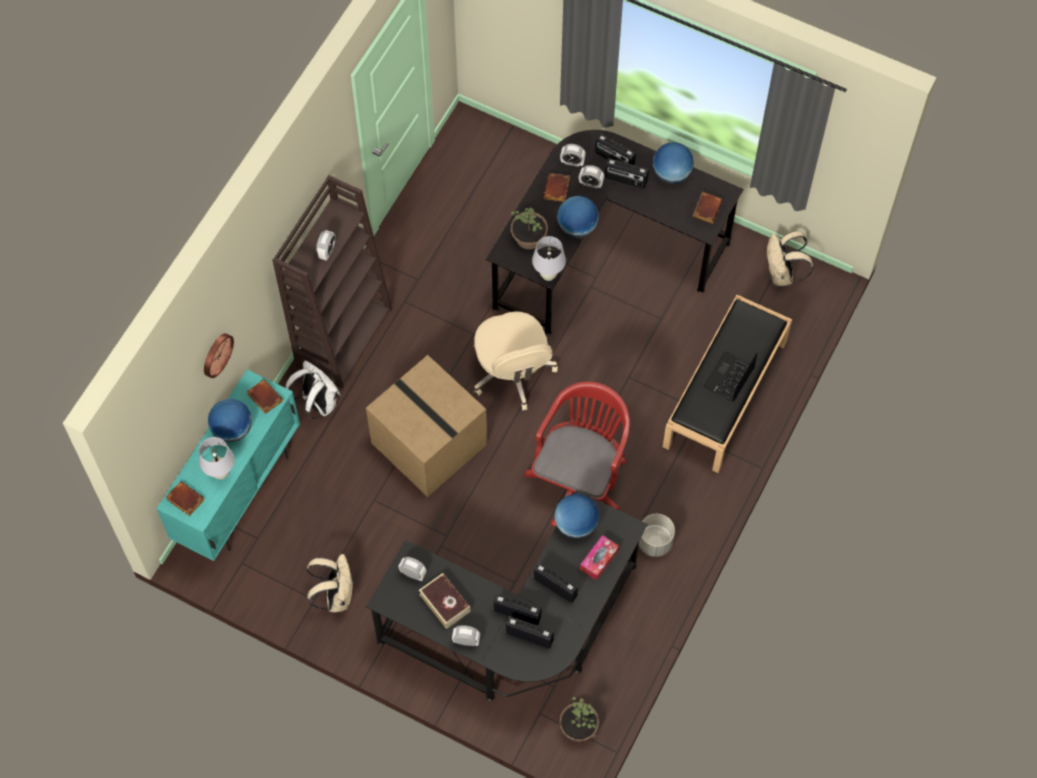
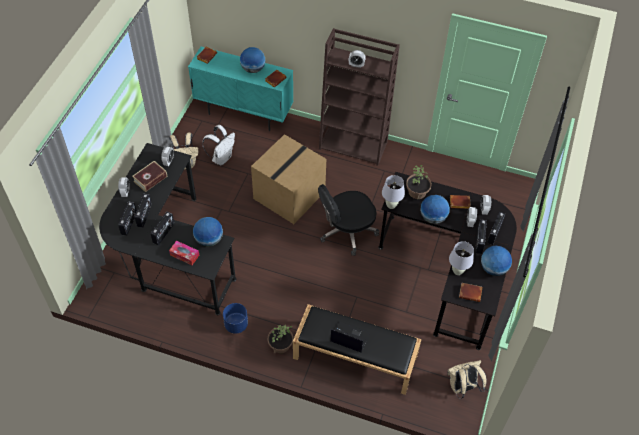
camera: 80 degrees right, 10 degrees down
(216, 354) = (274, 25): wall clock -> none
(221, 473) = (224, 68): white table lamp -> white table lamp (457, 271)
(317, 404) = (306, 139): white backpack -> white backpack (221, 158)
(512, 372) = (346, 231): beige office chair -> black office chair
(578, 728) = (104, 294): potted plant -> potted plant (280, 345)
(580, 477) = (277, 276): red office chair -> none
(654, 542) = (236, 324): grey planter -> blue planter

